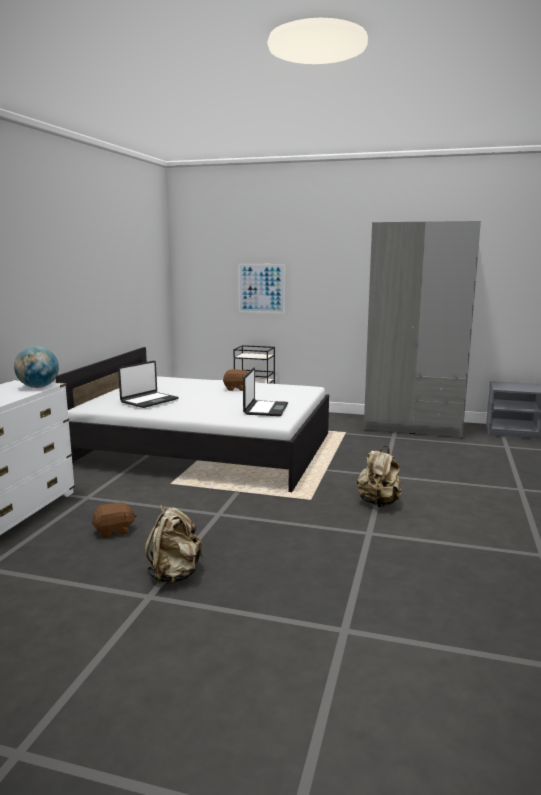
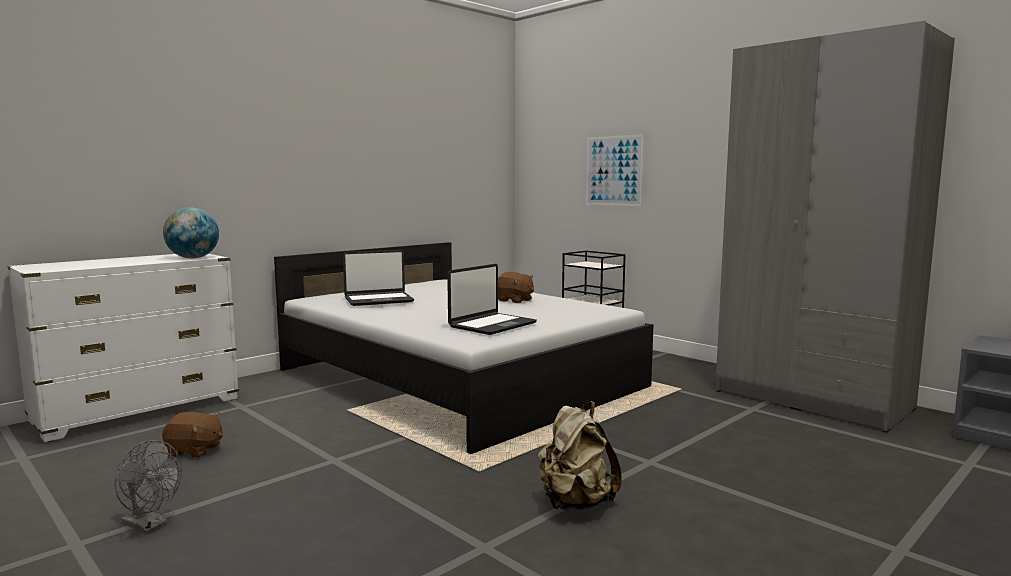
camera: 30 degrees right, 5 degrees down
(175, 575) = (149, 525): beige backpack -> grey fan

